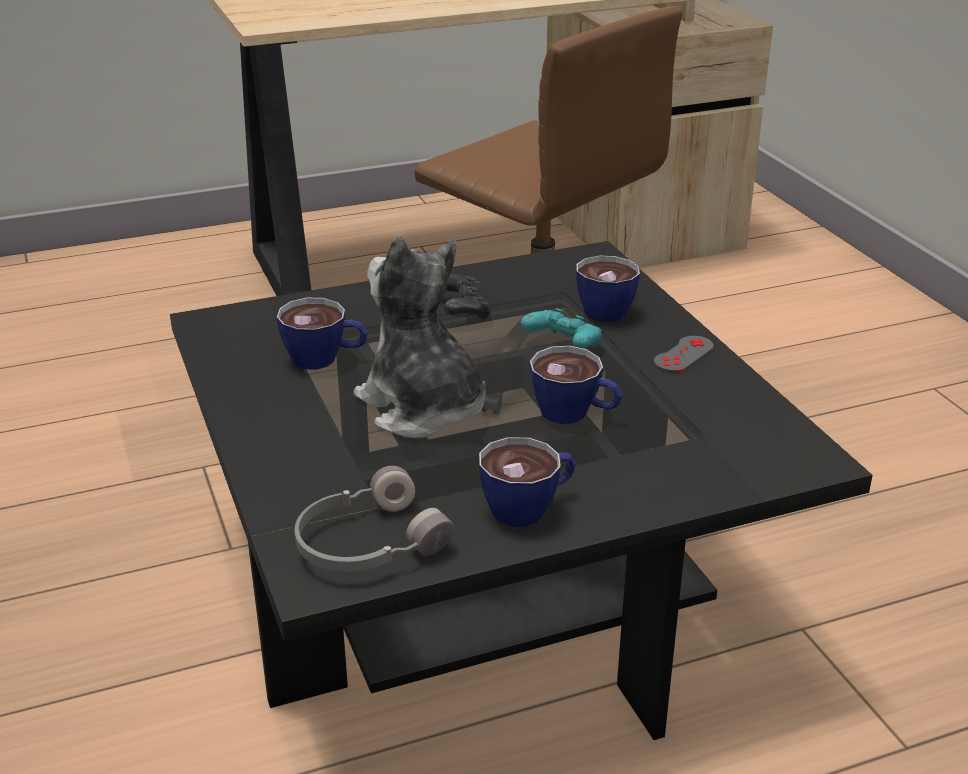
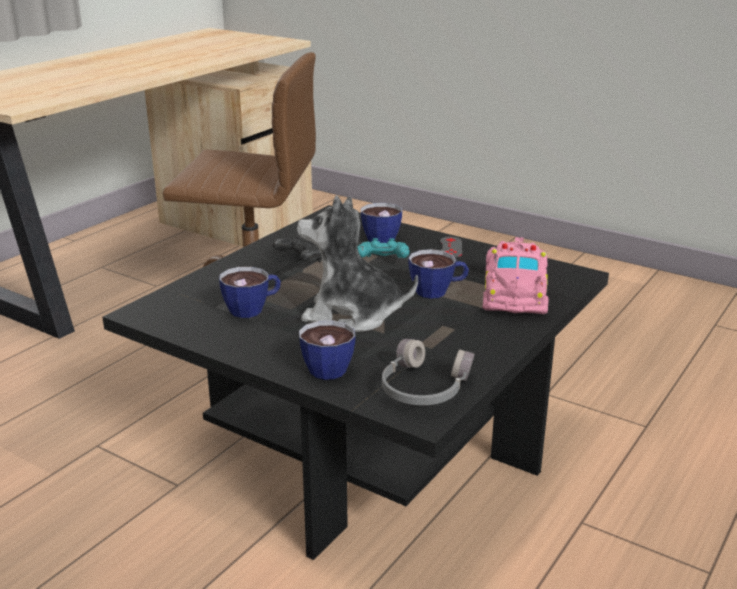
camera: 35 degrees left, 5 degrees down
(529, 507) = (480, 340): cup -> cup (332, 366)
(678, 456) = (516, 293): none -> pink toy car

